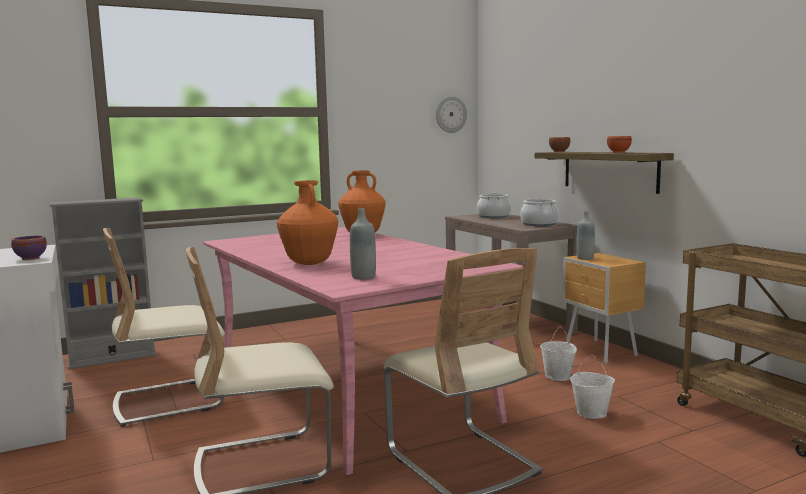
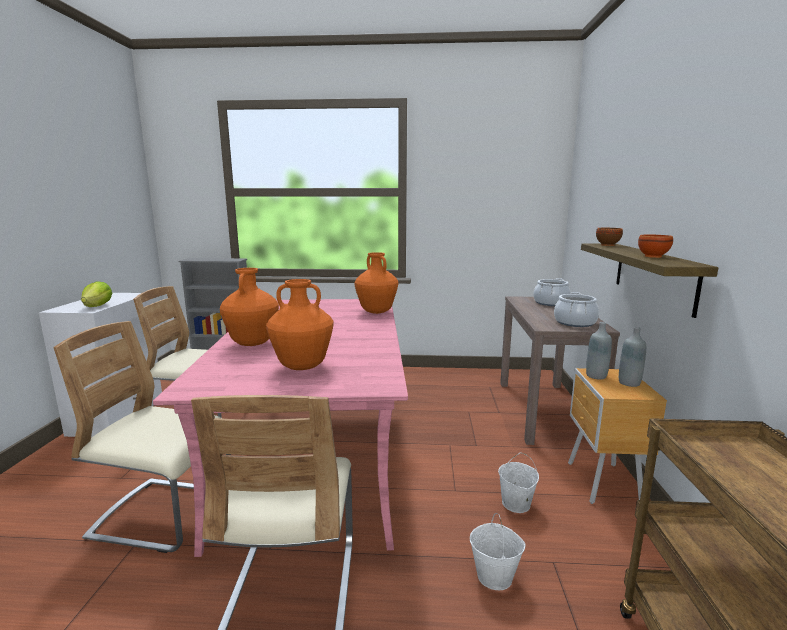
camera: 30 degrees right, 5 degrees up
(31, 258) = (98, 306): purple bowl -> lettuce
(363, 277) = (239, 375): grey bottle -> grey bottle (629, 383)
(403, 266) = (302, 367): none -> orange vase
(450, 114) = (536, 194): wall clock -> none

